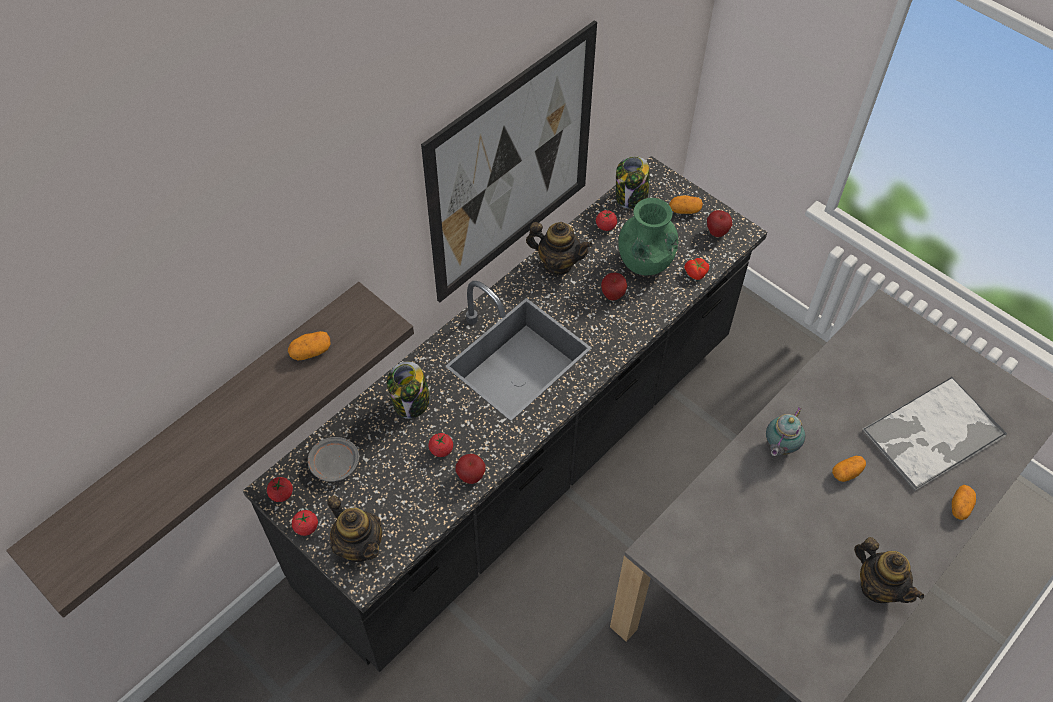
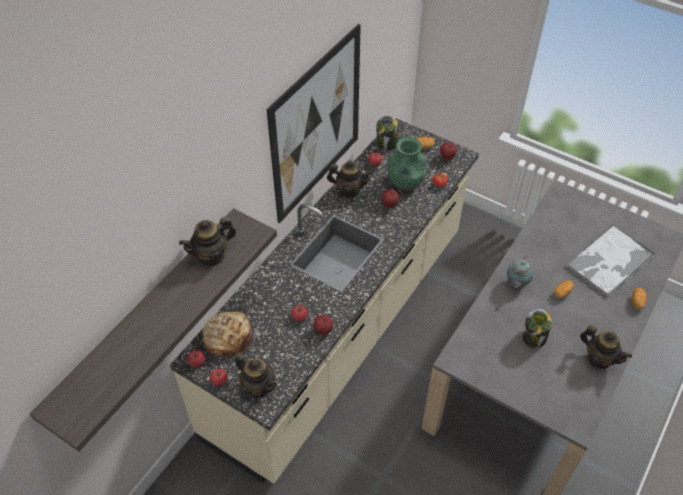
camera: 10 degrees left, 5 degrees down
(311, 352) = (212, 255): potato -> teapot
(334, 464) = (229, 337): grey plate -> bread
(411, 403) = (272, 291): jar -> jar (534, 337)
(525, 460) = (341, 331): black counter -> beige counter

